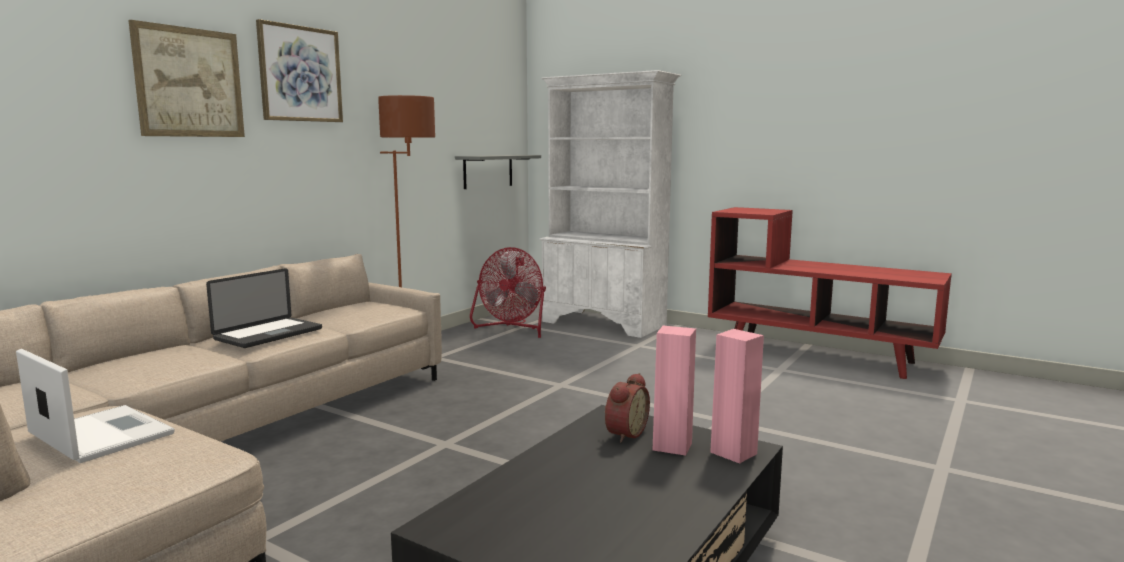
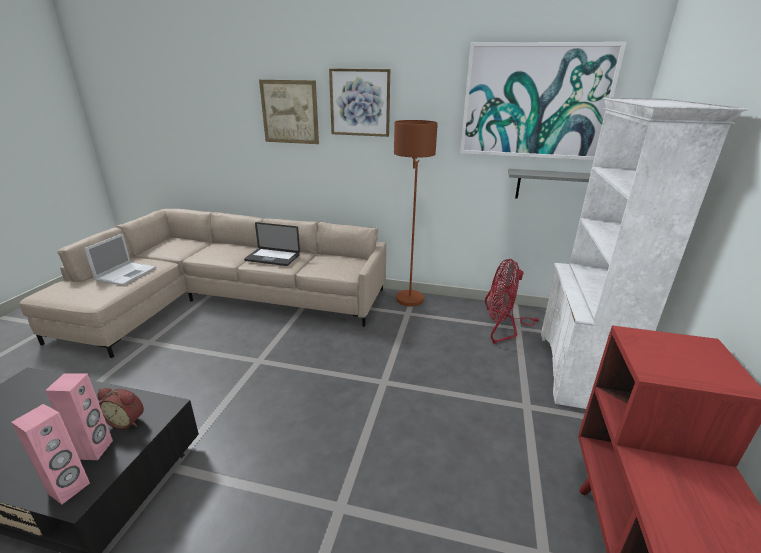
camera: 70 degrees right, 15 degrees up
(464, 84) = (535, 102): none -> picture

